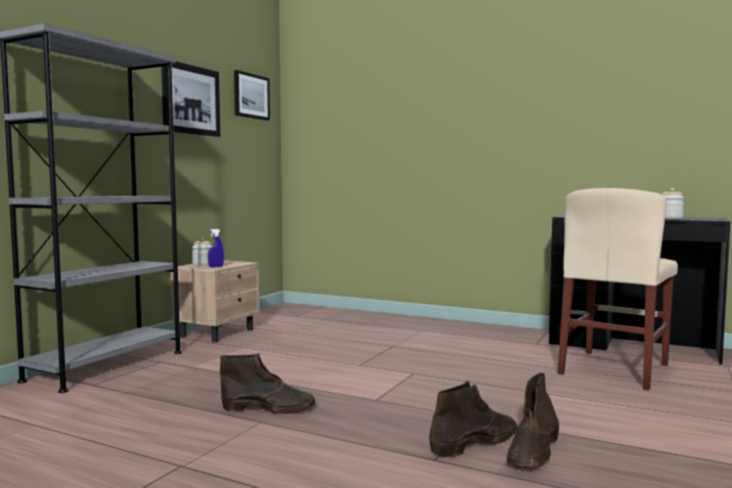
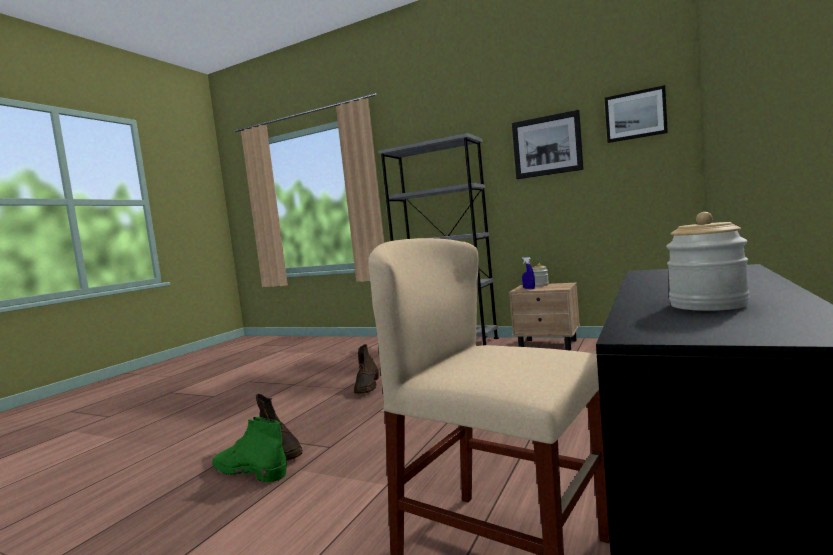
camera: 90 degrees right, 0 degrees up
(533, 452) = (249, 471): brown boot -> green boot

